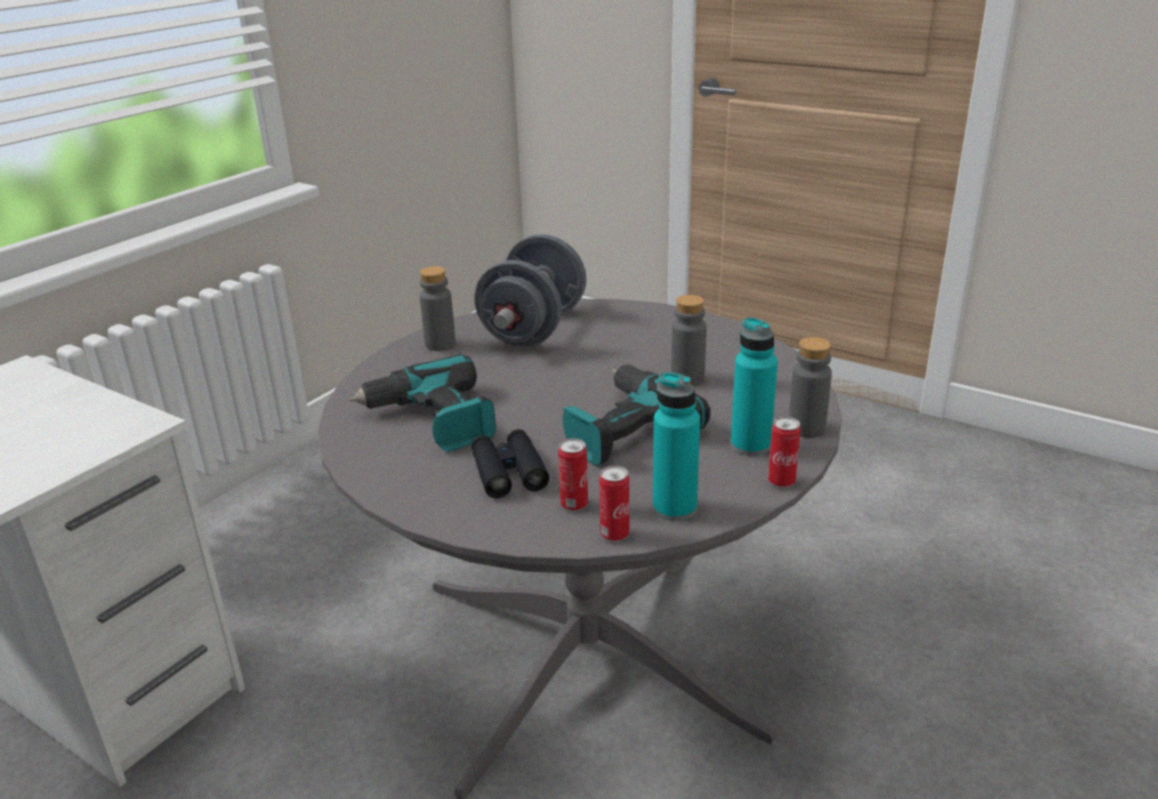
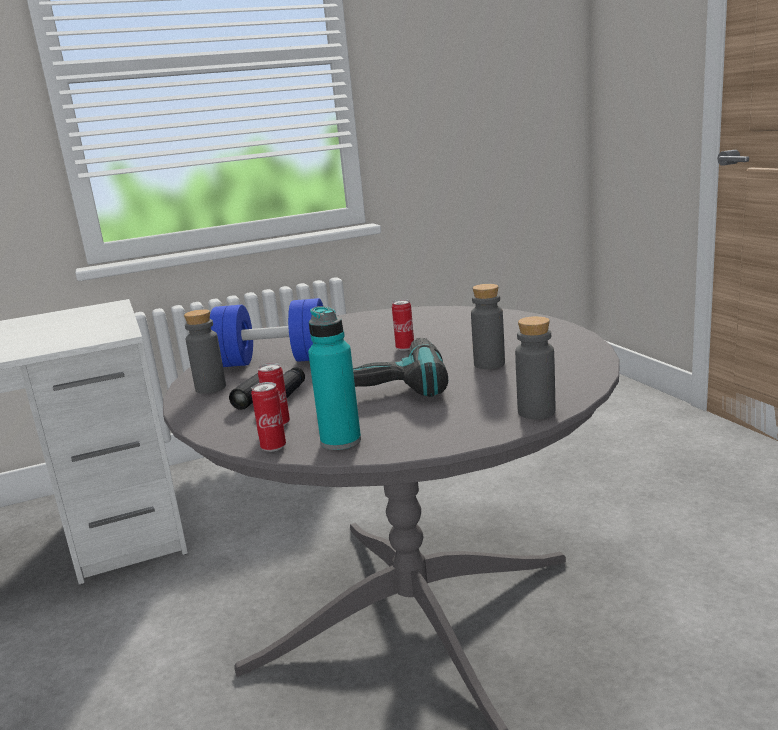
camera: 35 degrees right, 10 degrees down
(433, 421) = (274, 361): power drill -> blue dumbbell
(440, 344) = (349, 322): grey bottle -> grey bottle (210, 388)
(533, 329) = (425, 320): grey dumbbell -> none
(750, 445) = (468, 414): turquoise bottle -> none
(781, 482) = (452, 443): can -> can (405, 348)

